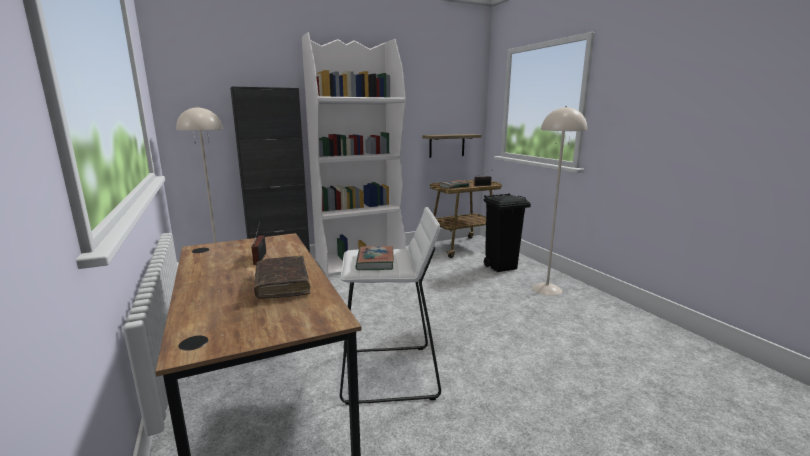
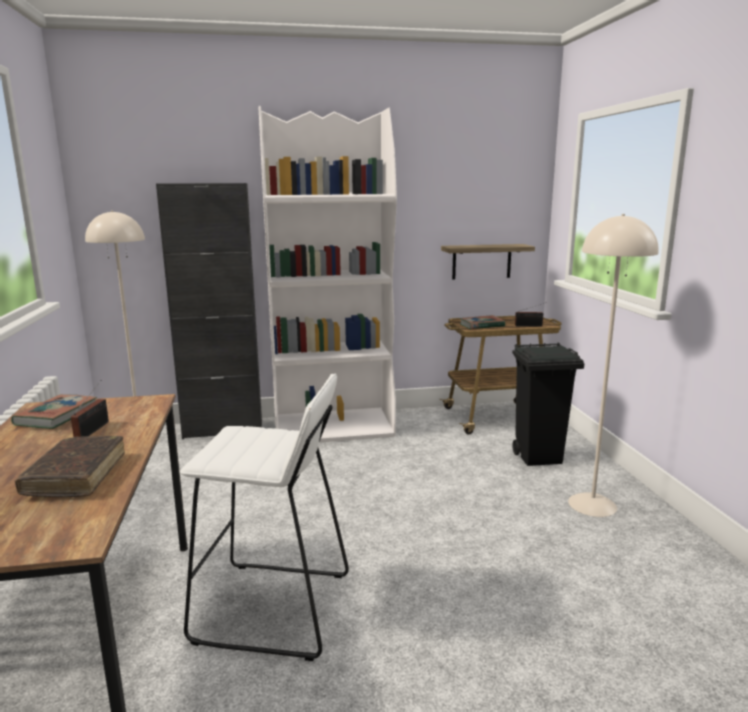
camera: 15 degrees right, 0 degrees up
(375, 261) = (241, 449): book -> book (57, 416)

